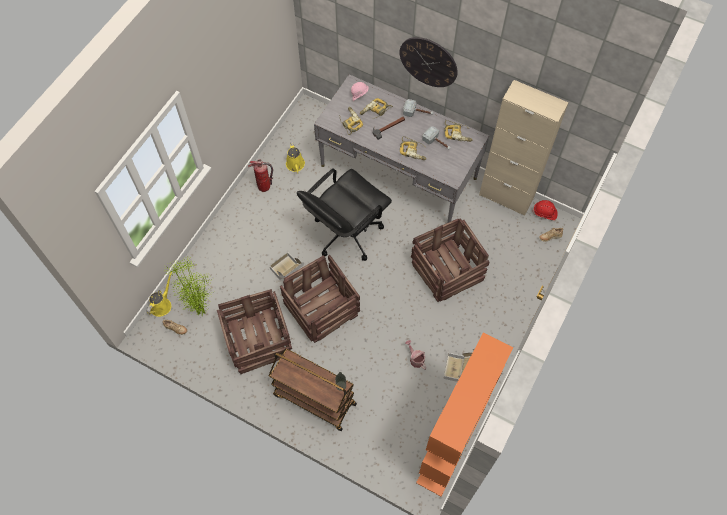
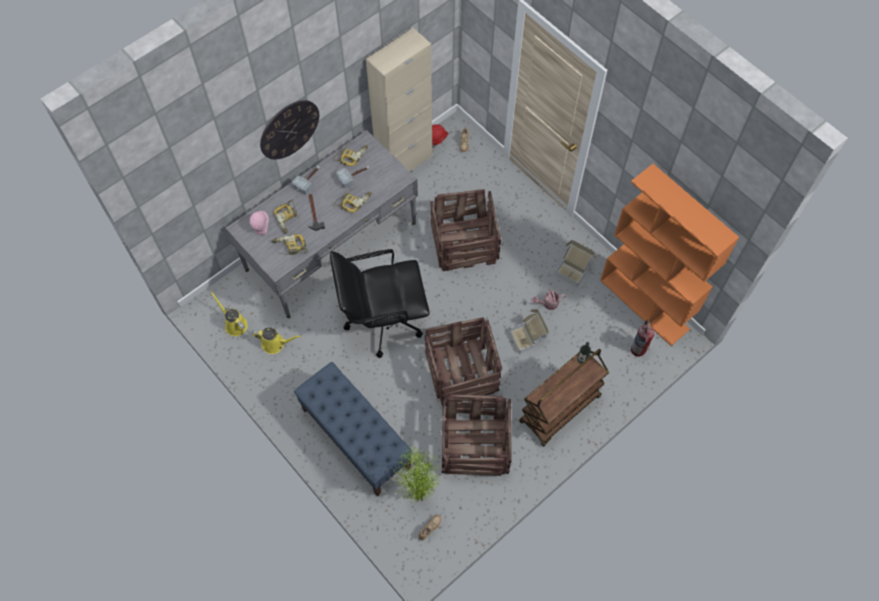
camera: 70 degrees left, 0 degrees up
(162, 304) = (393, 537): yellow watering can -> yellow watering can (234, 324)
(235, 249) = (356, 438): none -> blue bench
(264, 187) = (288, 384): fire extinguisher -> fire extinguisher (638, 349)
(288, 272) = (406, 391): cardboard box -> cardboard box (528, 337)
(346, 233) = (383, 320): black office chair -> black office chair turned 105 degrees clockwise

